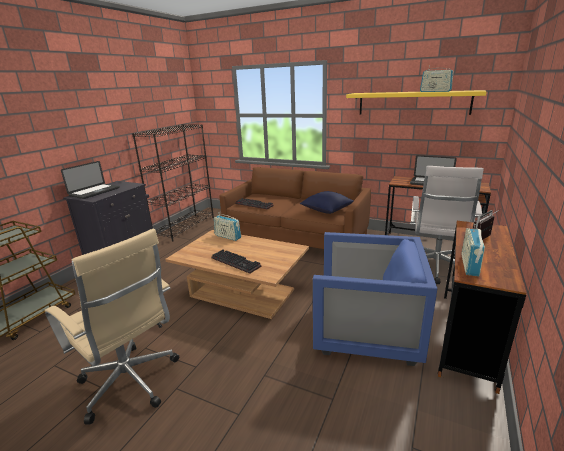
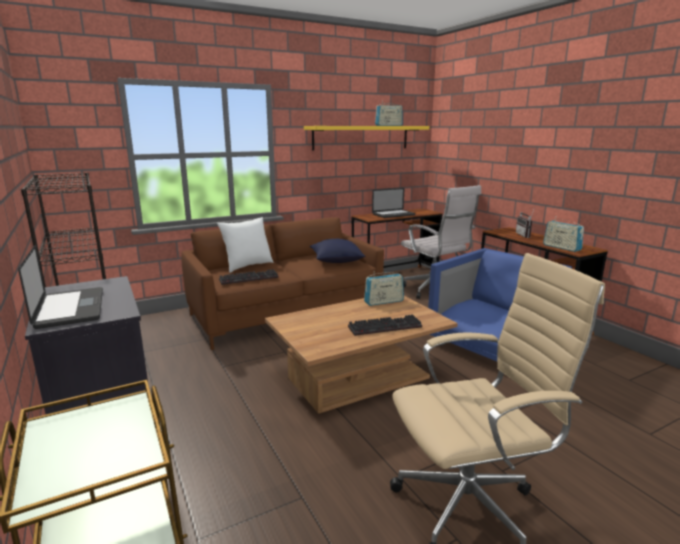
camera: 55 degrees left, 5 degrees down
(228, 237) = (307, 315): radio -> radio (384, 302)
(274, 197) = (247, 266): none -> white pillow

